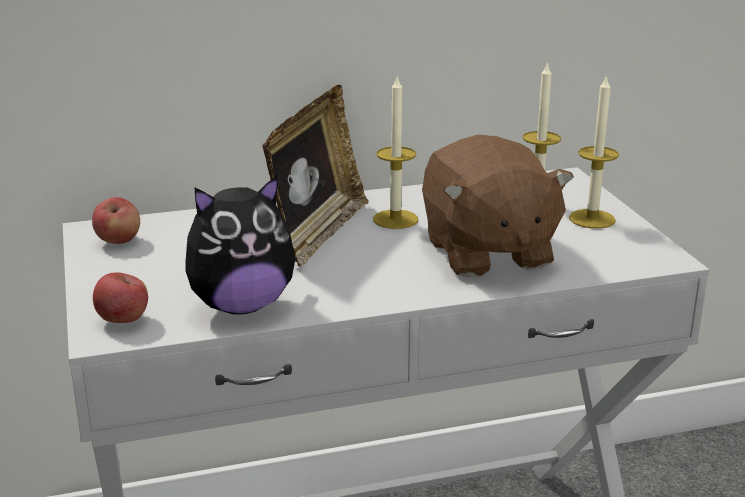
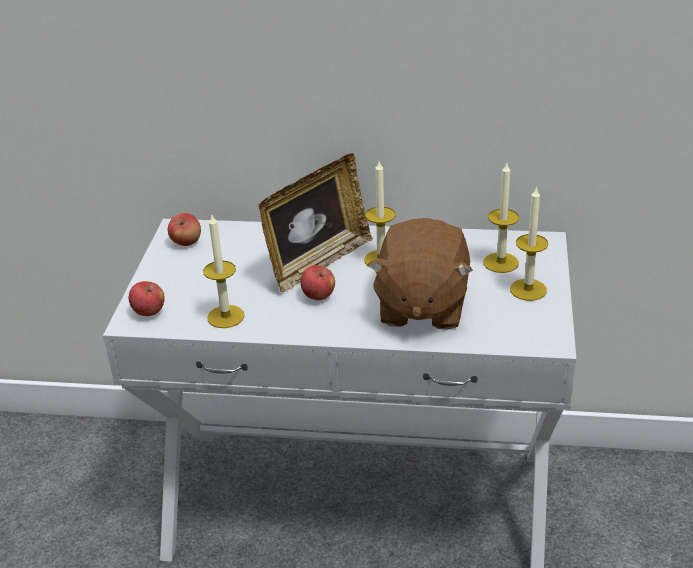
camera: 25 degrees right, 10 degrees up
(241, 305) = (225, 316): plush toy -> candle
(349, 265) = (318, 296): none -> apple

